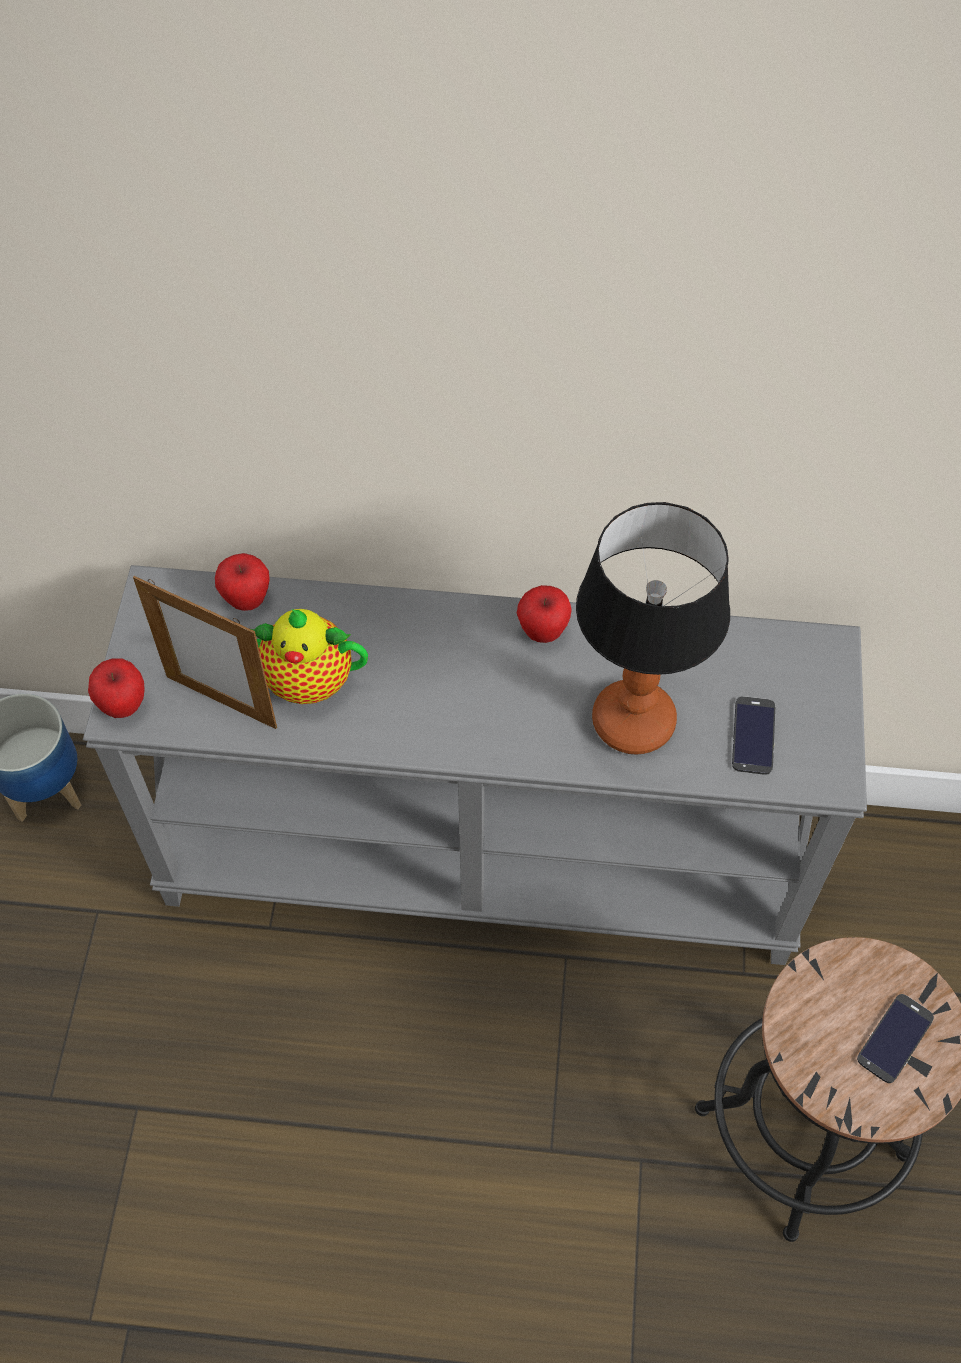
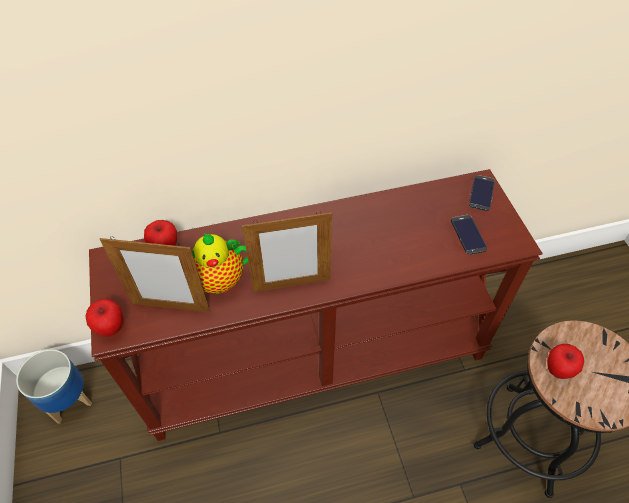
camera: 20 degrees left, 5 degrees down
(419, 727) = (292, 285): none -> picture frame
(482, 855) = (315, 356): grey console table -> brown console table
(543, 631) = (336, 216): apple -> apple (558, 370)
(631, 721) = (403, 246): table lamp -> none
(895, 1038) = (604, 368): phone -> phone (481, 193)

